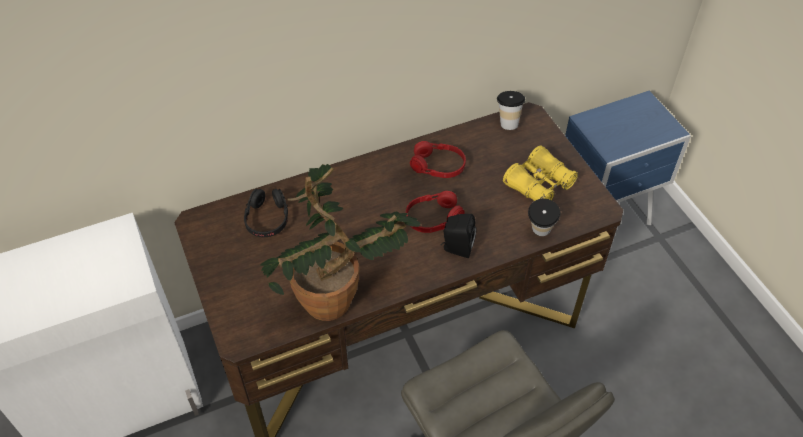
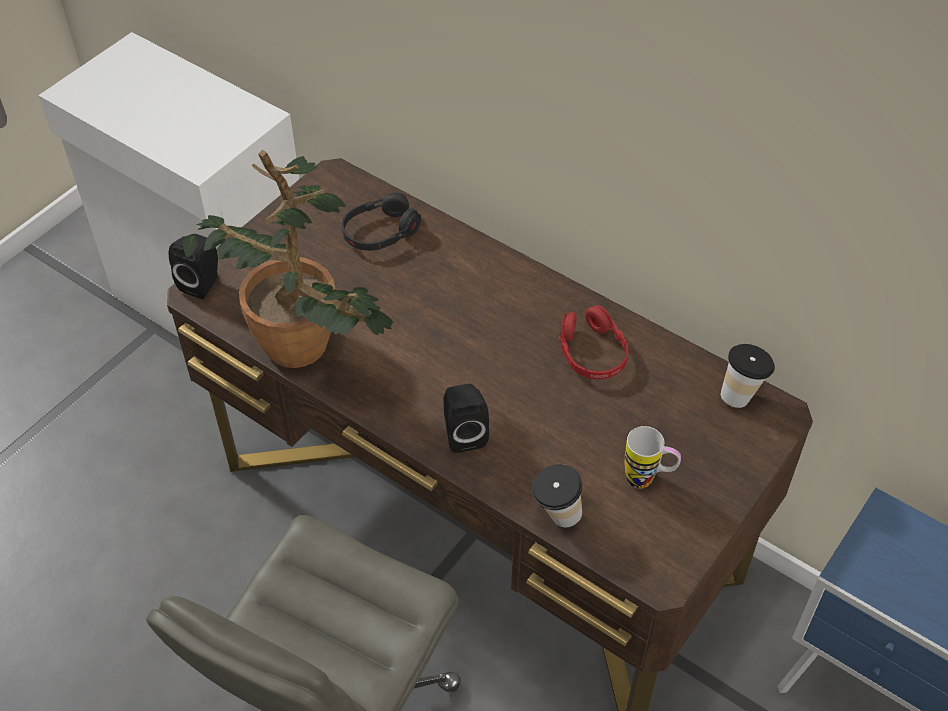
camera: 60 degrees right, 0 degrees up
(231, 332) = (203, 282): none -> black speaker
(433, 218) = (496, 387): red headphones -> none
(538, 185) = (648, 480): yellow binoculars -> mug

